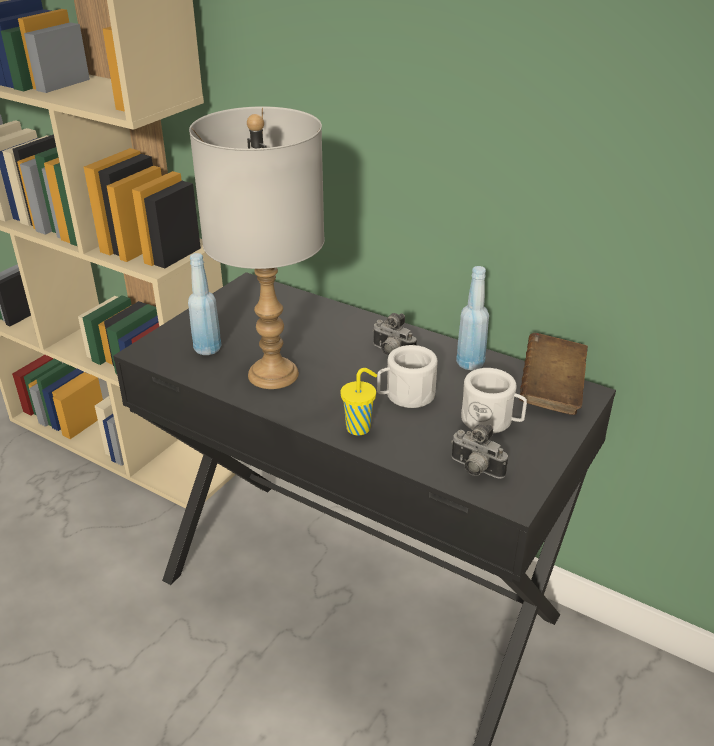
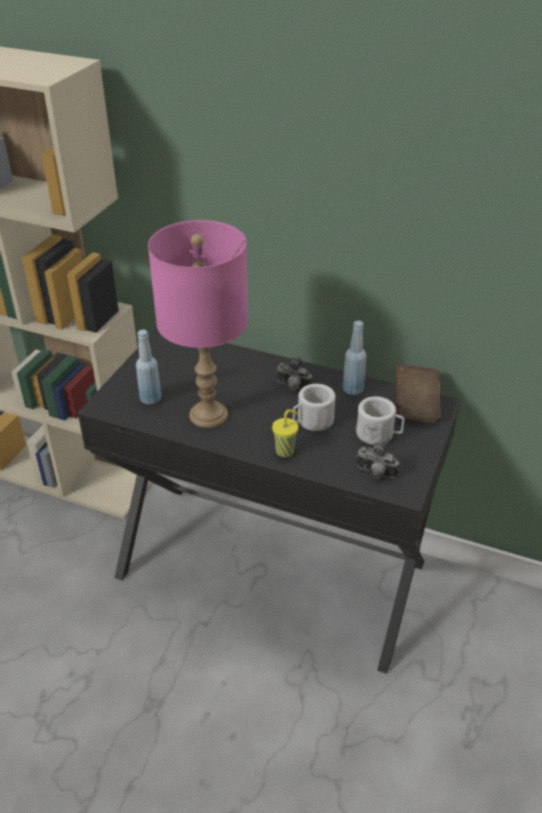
camera: 10 degrees left, 5 degrees up
(272, 374) = (208, 415): grey table lamp -> pink table lamp

